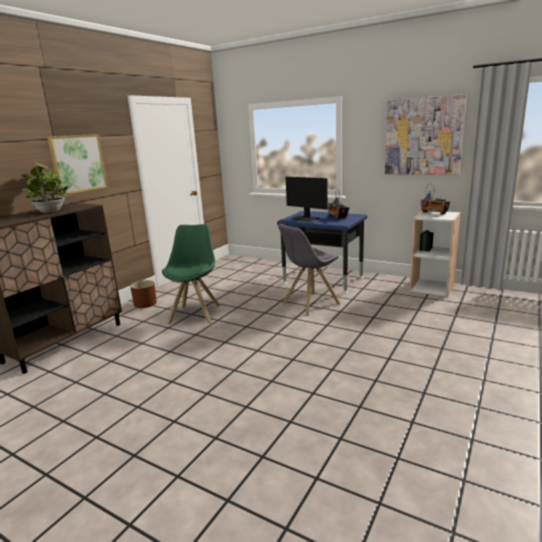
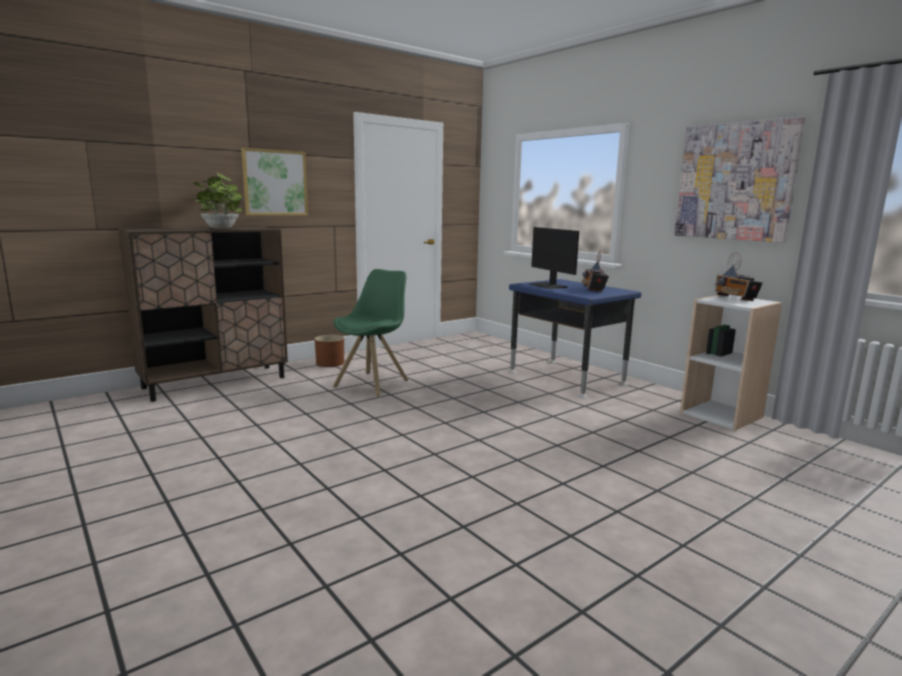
camera: 20 degrees right, 5 degrees down
(310, 303) = (521, 399): grey chair -> none

